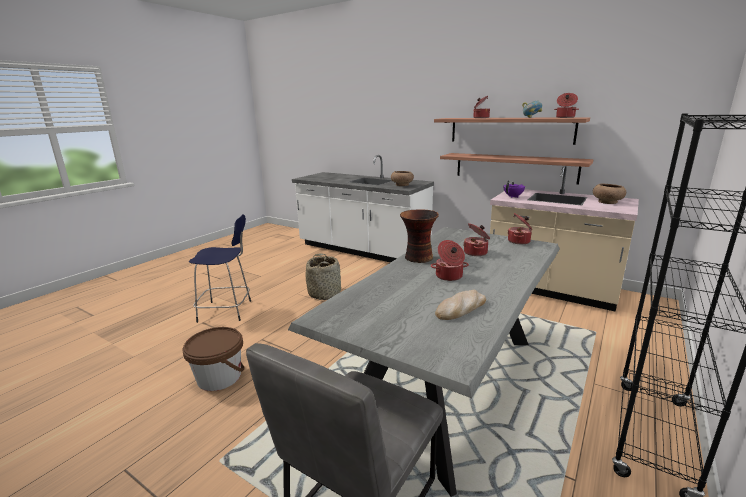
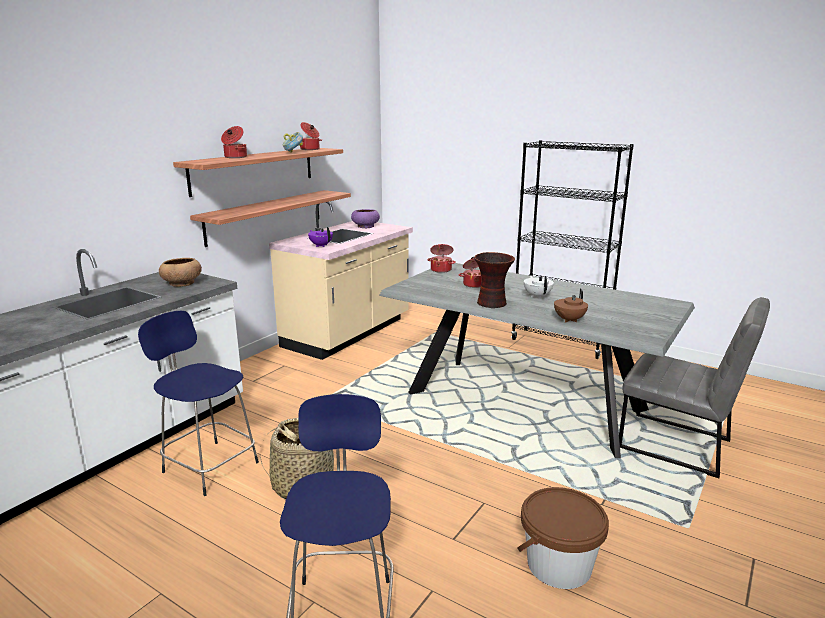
camera: 90 degrees left, 0 degrees up
(346, 270) = (208, 466): none -> blue stool
(375, 285) = (568, 320): none -> brown teapot
(449, 276) = (537, 296): cooking pot -> white teapot
(461, 308) = (598, 297): bread -> none
(607, 202) = (365, 226): brown bowl -> purple bowl

